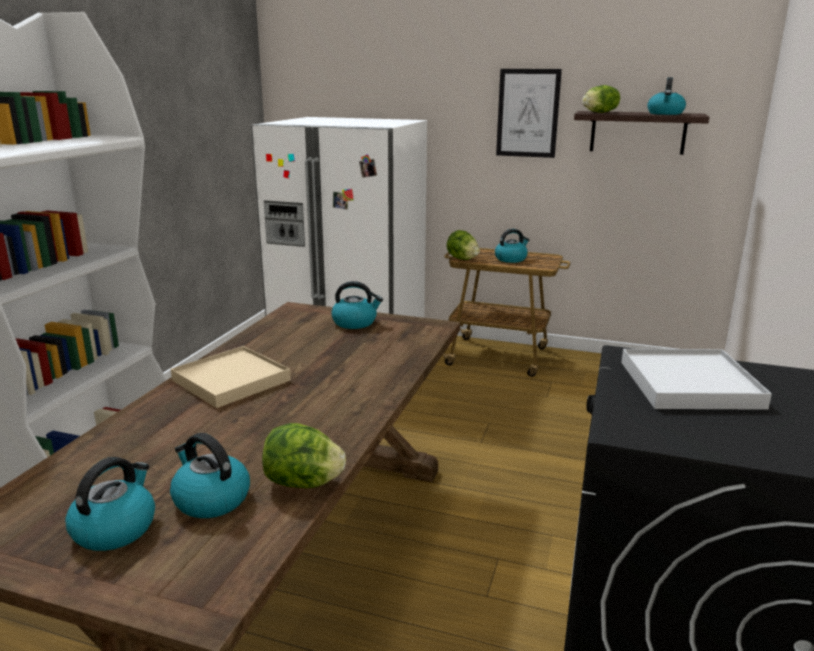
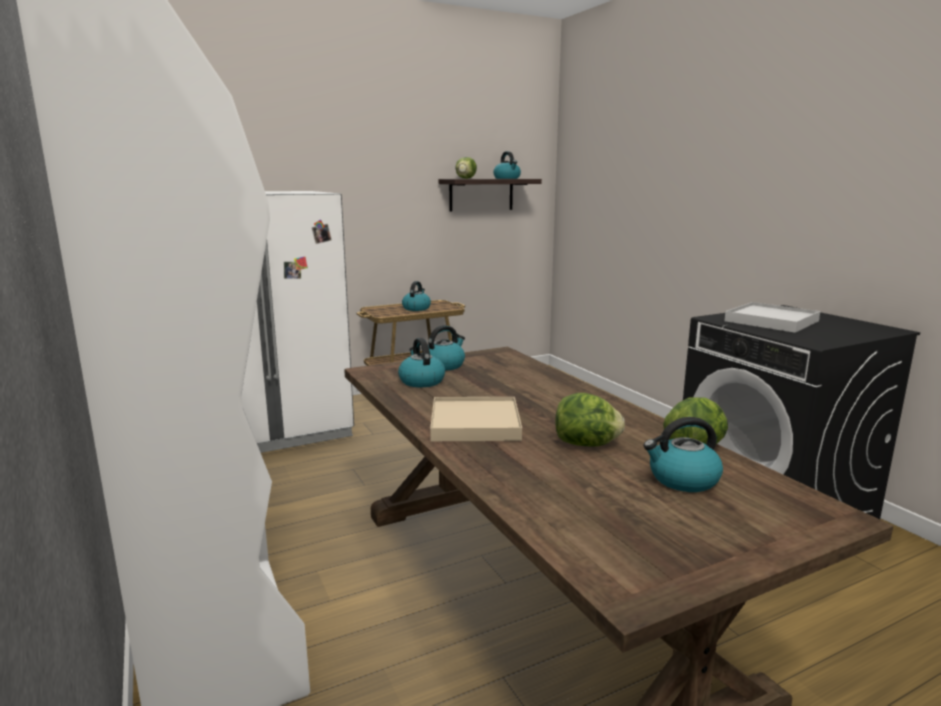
camera: 45 degrees left, 5 degrees down
(115, 528) = (689, 521): kettle -> kettle (421, 381)
(462, 259) = (384, 314): lettuce -> lettuce (586, 444)
(528, 113) = (399, 182): picture -> none

